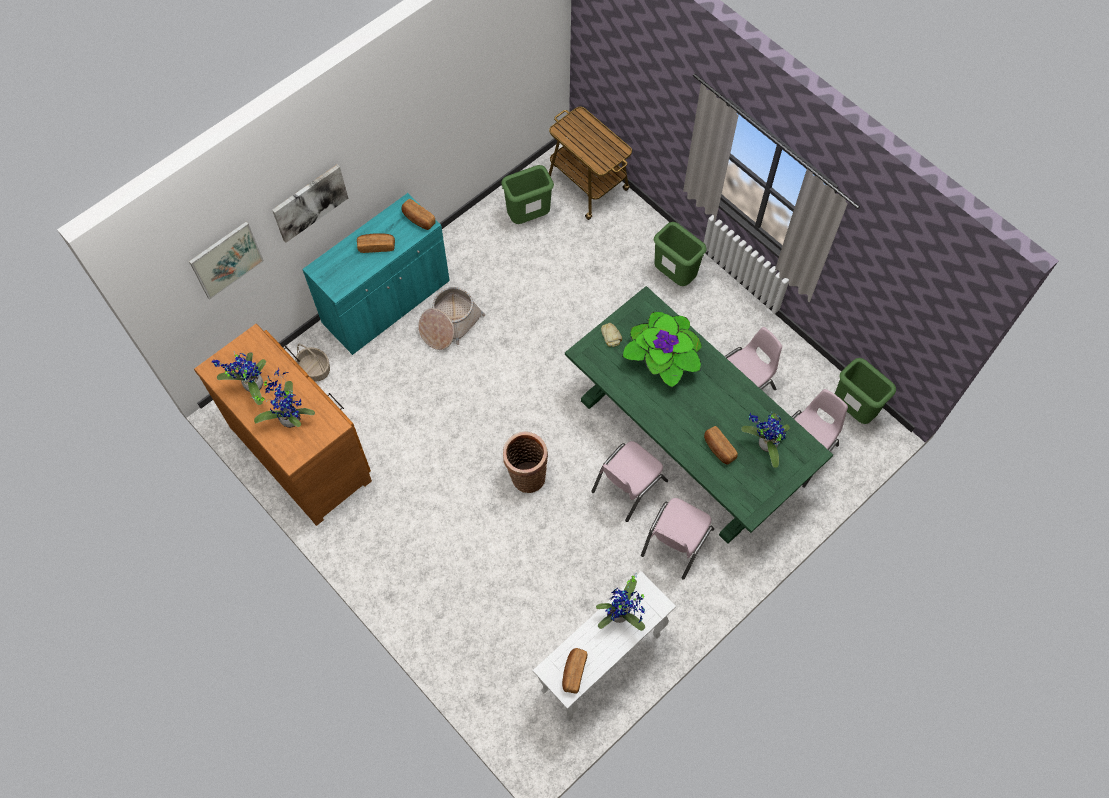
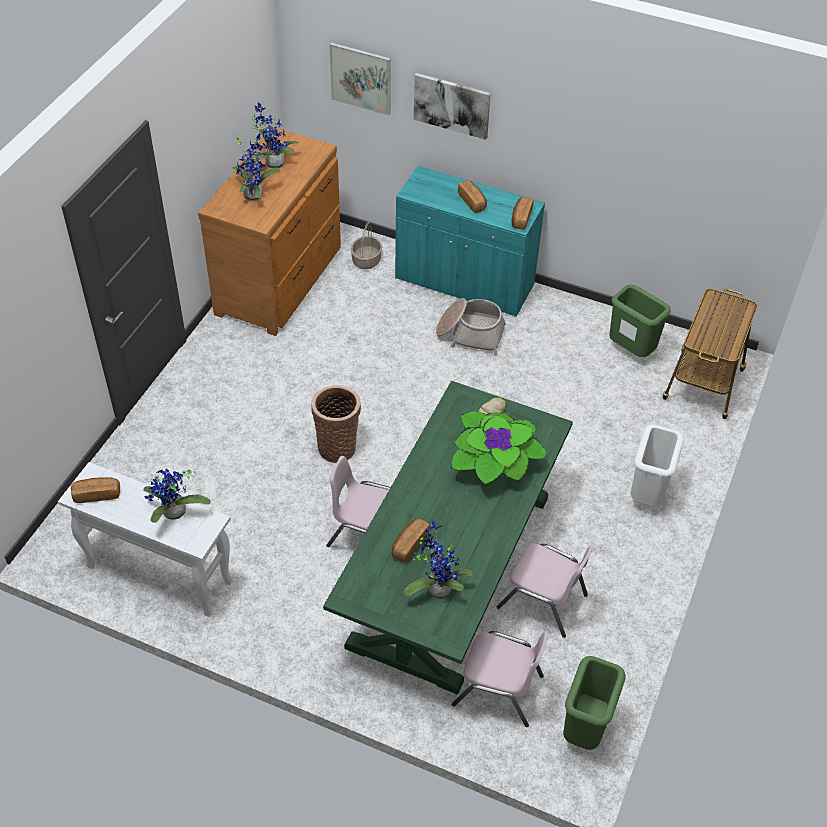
camera: 65 degrees right, 15 degrees down
(675, 276) = (647, 495): green trash can -> white trash can
(676, 542) = (324, 598): pink chair -> none

